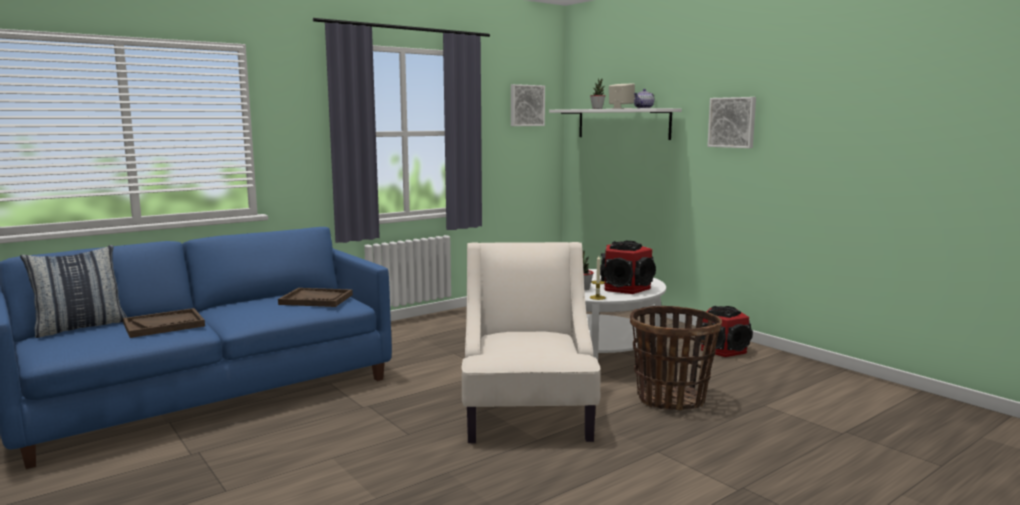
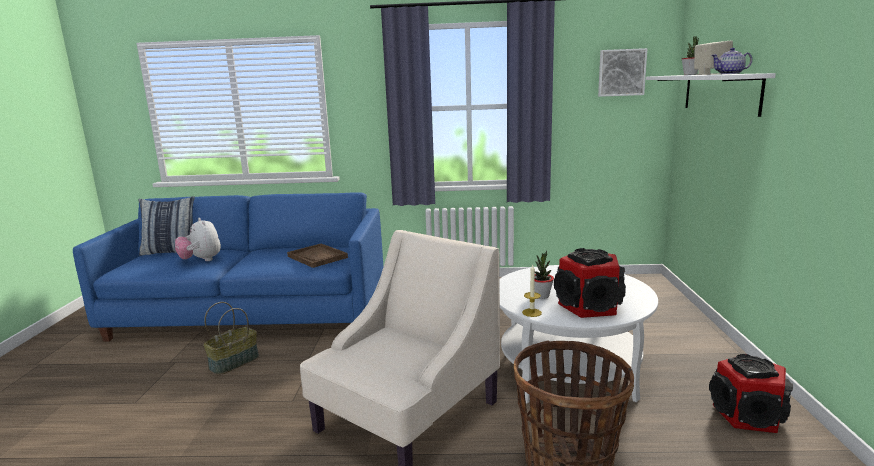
camera: 40 degrees right, 5 degrees up
(164, 325) = (201, 260): brown tray -> plush toy
(280, 431) = (234, 362): none -> basket
(732, 122) = (829, 95): picture -> none

